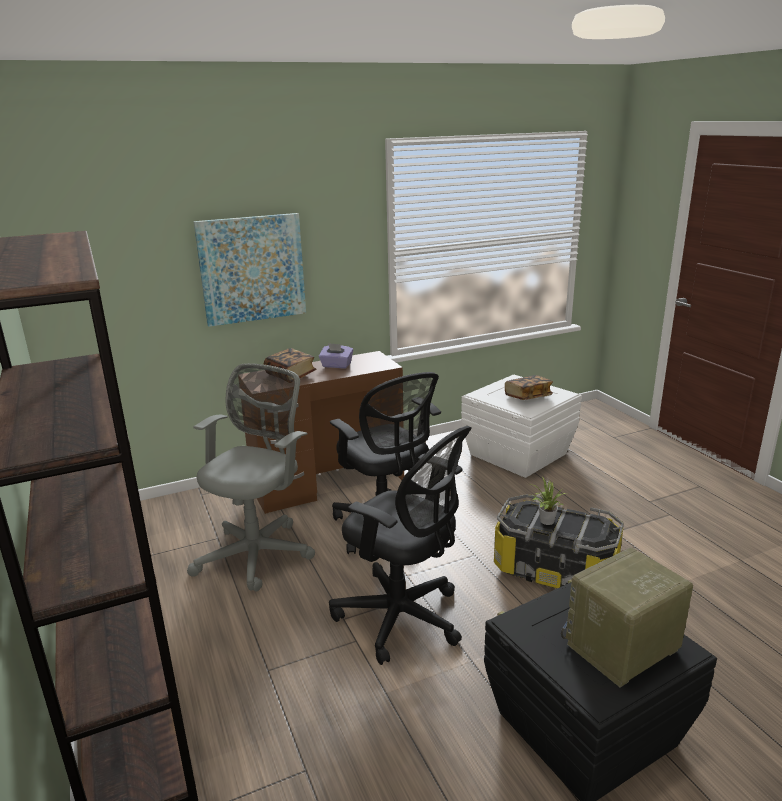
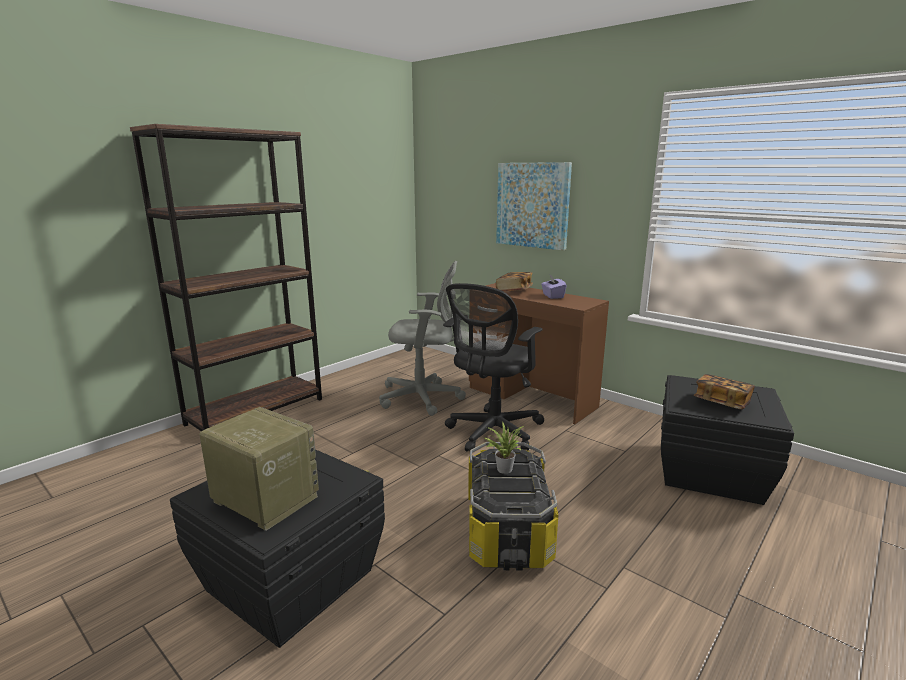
camera: 65 degrees right, 5 degrees down
(403, 619) = (385, 465): black office chair -> none
(516, 454) = (709, 471): white storage box -> black storage box

